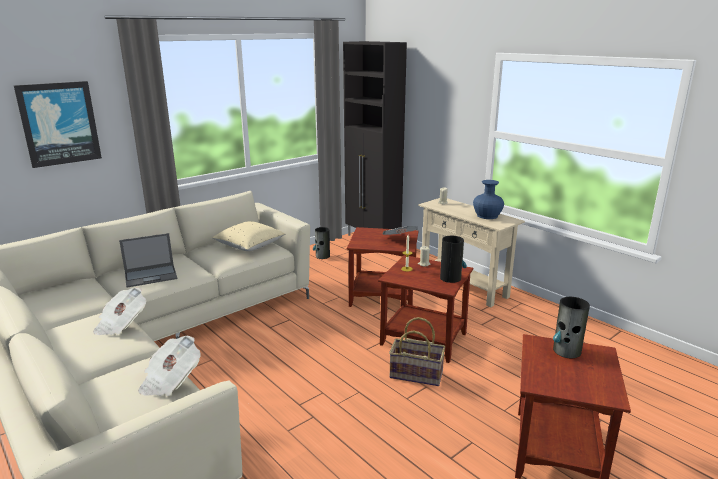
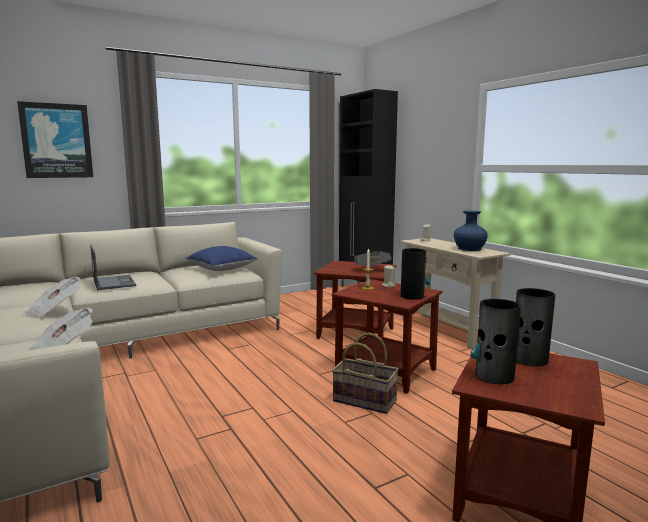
camera: 10 degrees right, 10 degrees down
(151, 276) = (113, 282): laptop -> laptop turned 105 degrees counterclockwise
(250, 246) = (222, 269): beige pillow -> blue pillow
(322, 256) = (308, 299): vase -> vase (494, 376)

